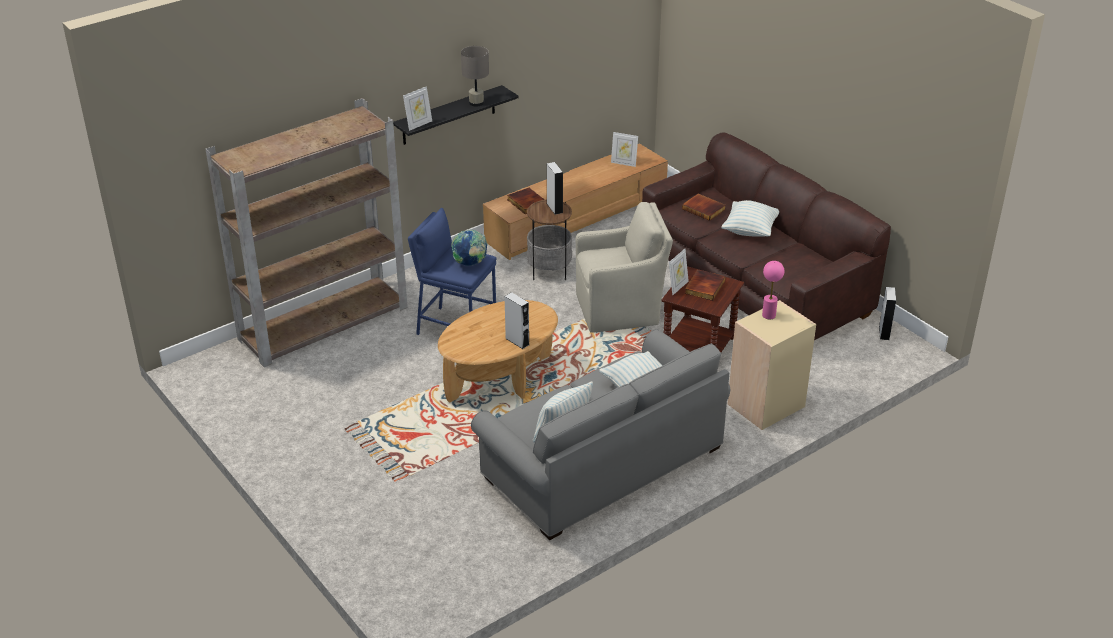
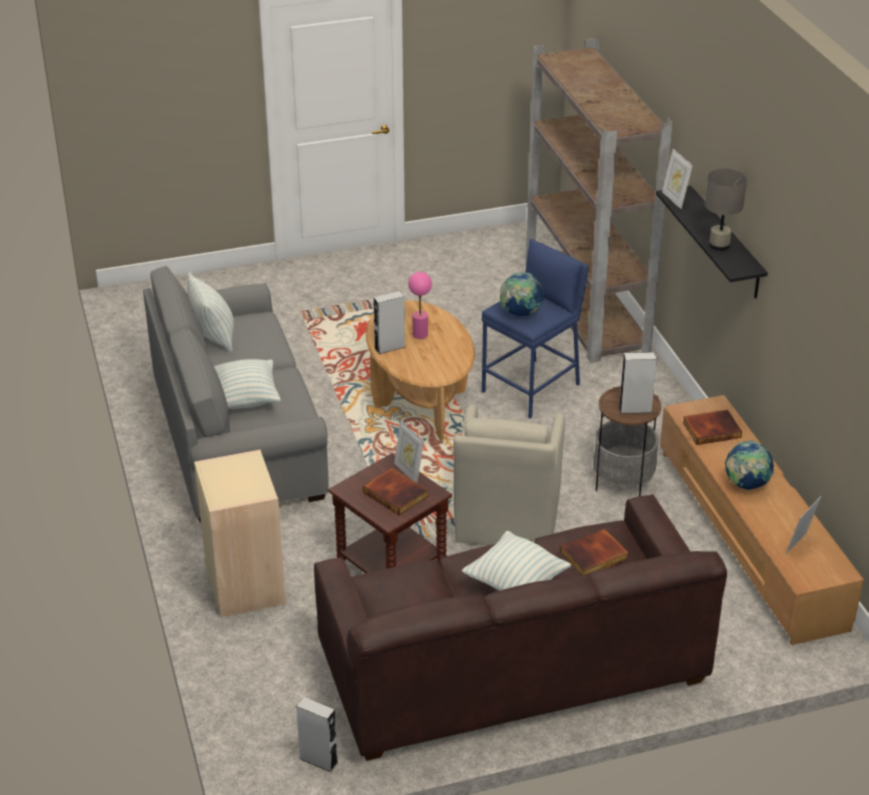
camera: 110 degrees right, 0 degrees up
(579, 185) = (745, 485): none -> globe
(768, 315) = (253, 479): pink table lamp -> pink table lamp (420, 334)

